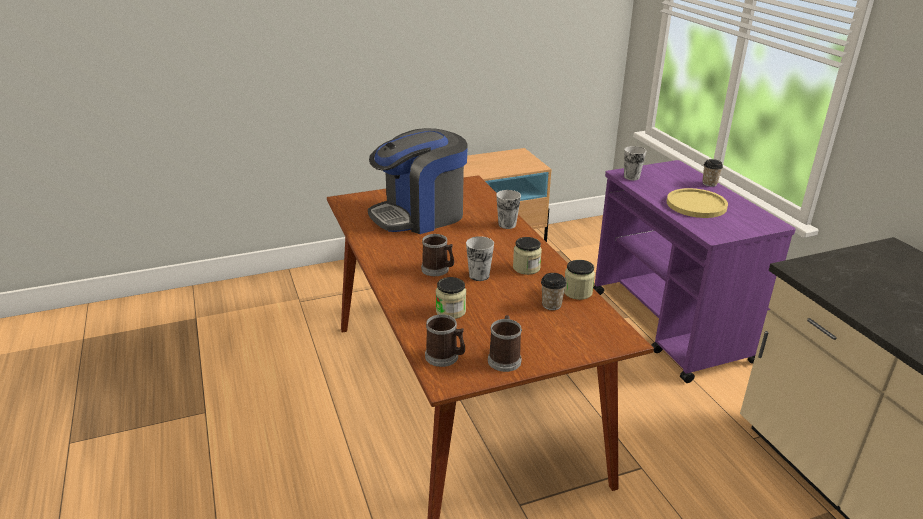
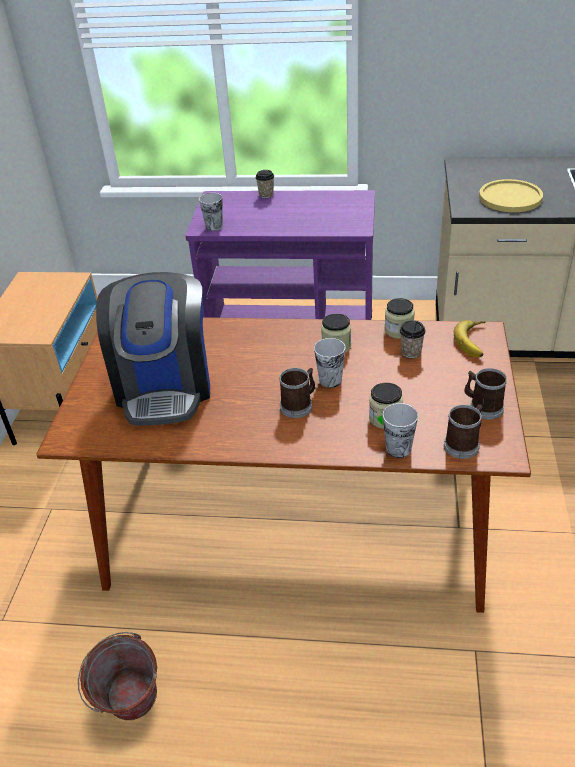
camera: 60 degrees left, 10 degrees up
(256, 376) = (130, 710): none -> bucket
(507, 224) = (240, 331): cup -> cup (398, 449)
(601, 336) = (475, 341): none -> banana
(696, 204) = (298, 215): yellow plate -> yellow plate (510, 197)

